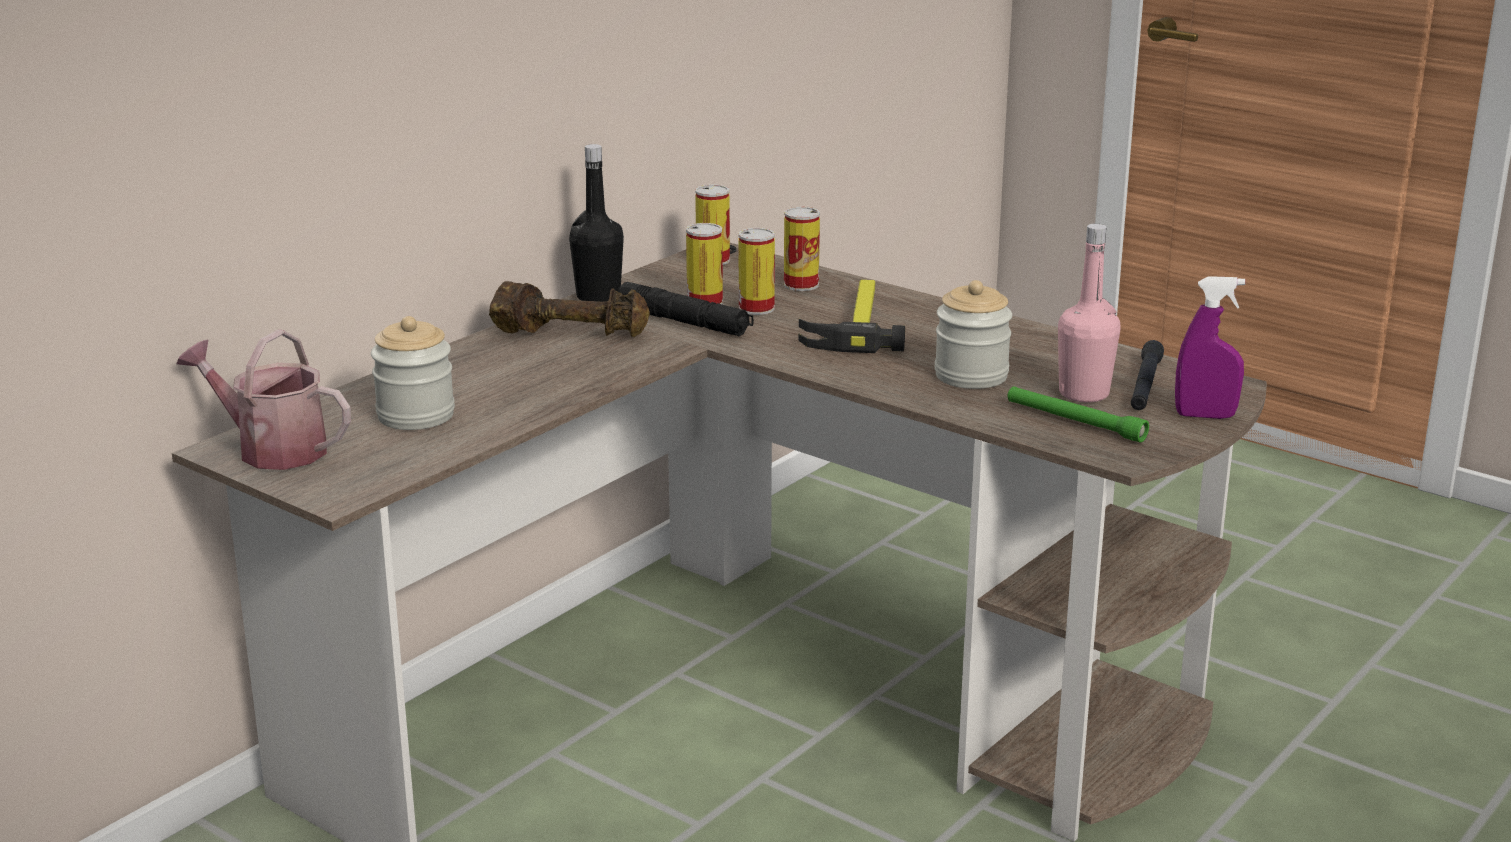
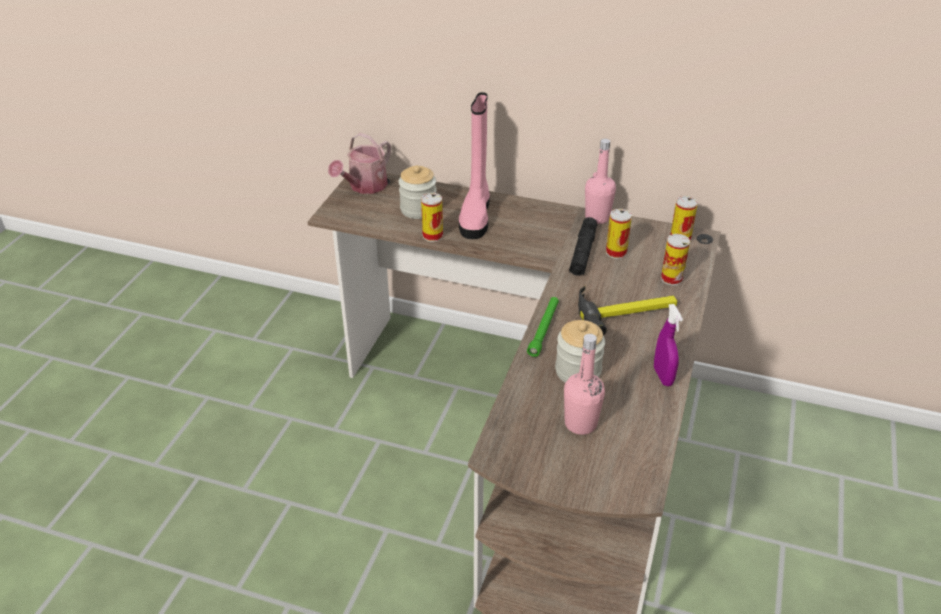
camera: 70 degrees right, 15 degrees up
(272, 449) = (364, 186): watering can -> watering can turned 150 degrees counterclockwise
(493, 375) = (476, 216): none -> pink boot
(571, 333) = (542, 223): brown dumbbell -> none
(598, 296) = (597, 218): black bottle -> pink bottle
(756, 308) = (622, 271): can -> can (432, 236)
(1074, 422) = (533, 426): green flashlight -> green flashlight (544, 329)
(1145, 386) = (611, 450): black flashlight -> none
(1205, 416) = (579, 485): purple spray bottle -> purple spray bottle (663, 376)

